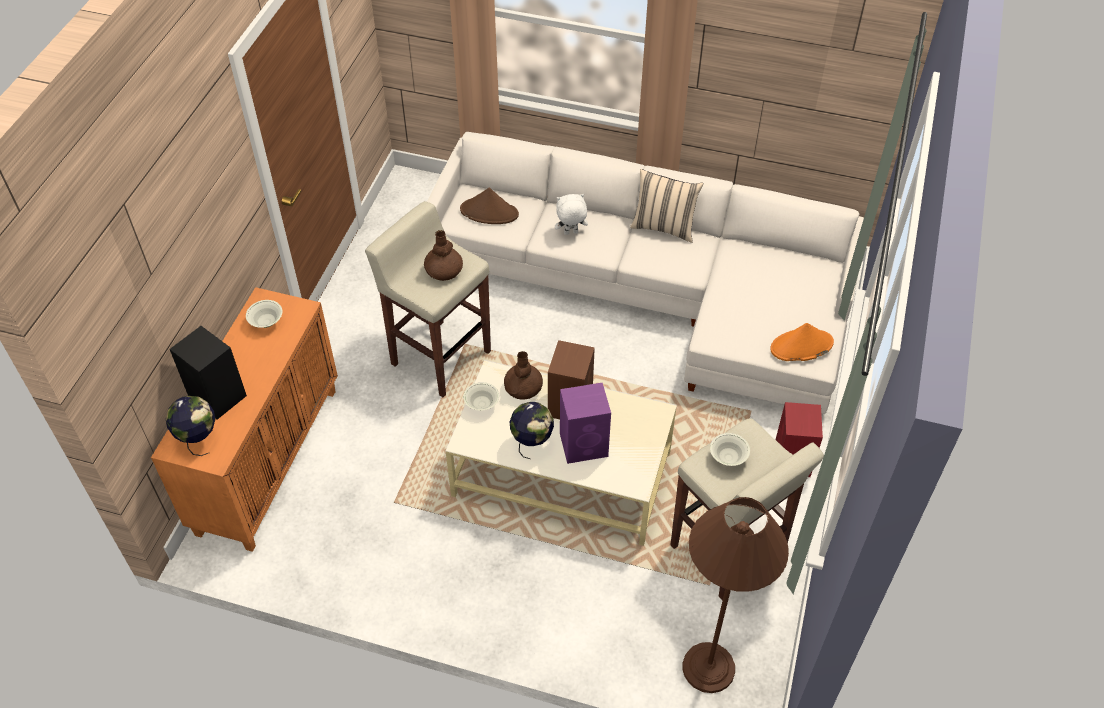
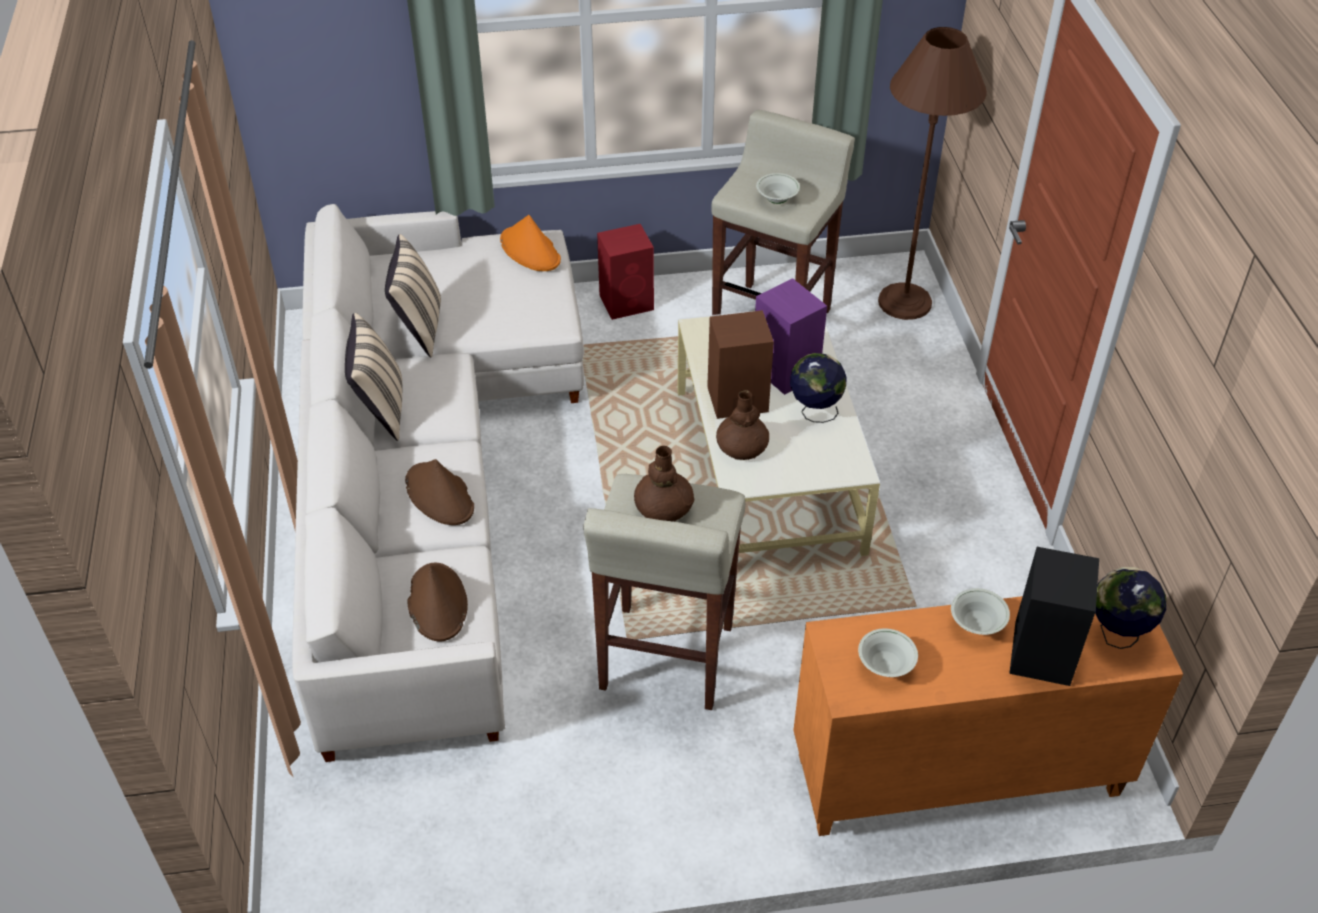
camera: 115 degrees left, 5 degrees down
(482, 404) = (792, 474): white bowl -> white bowl (977, 624)
(570, 233) = (440, 495): white plush toy -> brown hat
(737, 263) = (418, 328): none -> beige pillow

